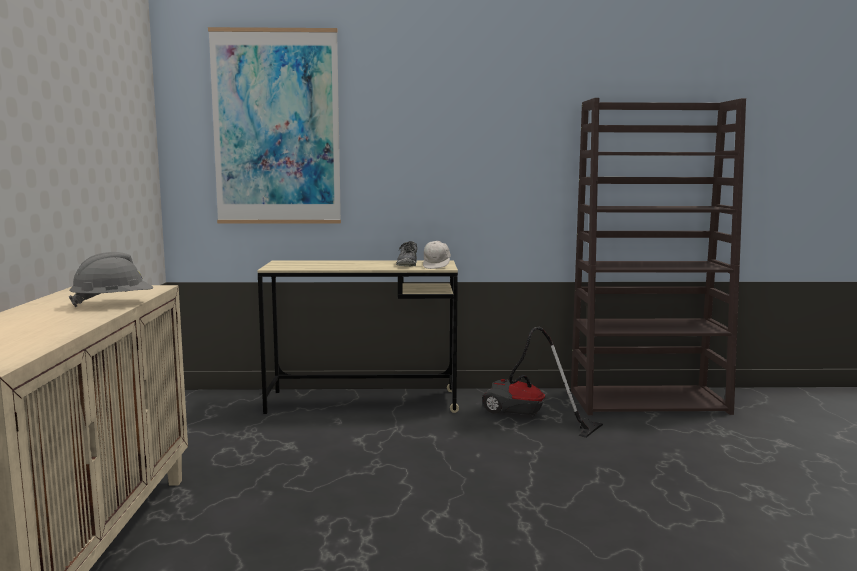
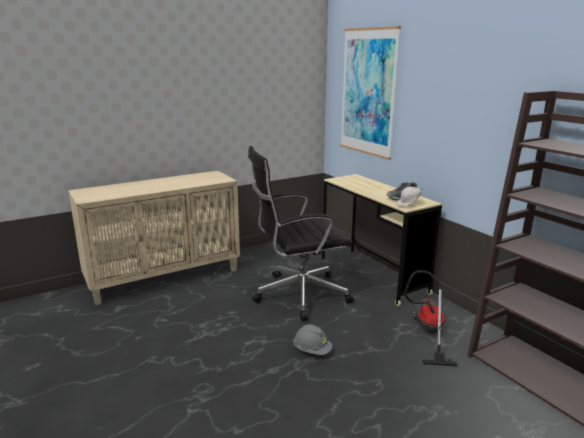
camera: 60 degrees right, 10 degrees up
(113, 303) = (187, 184): grey hard hat -> grey hard hat (312, 351)
(344, 456) = (298, 295): none -> black office chair

